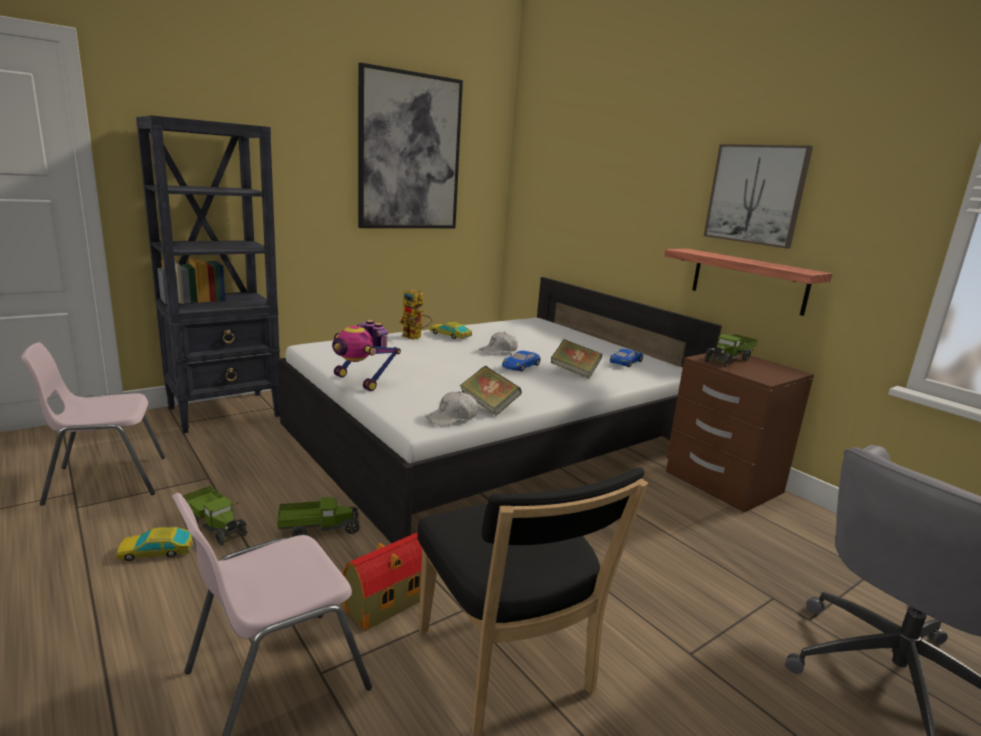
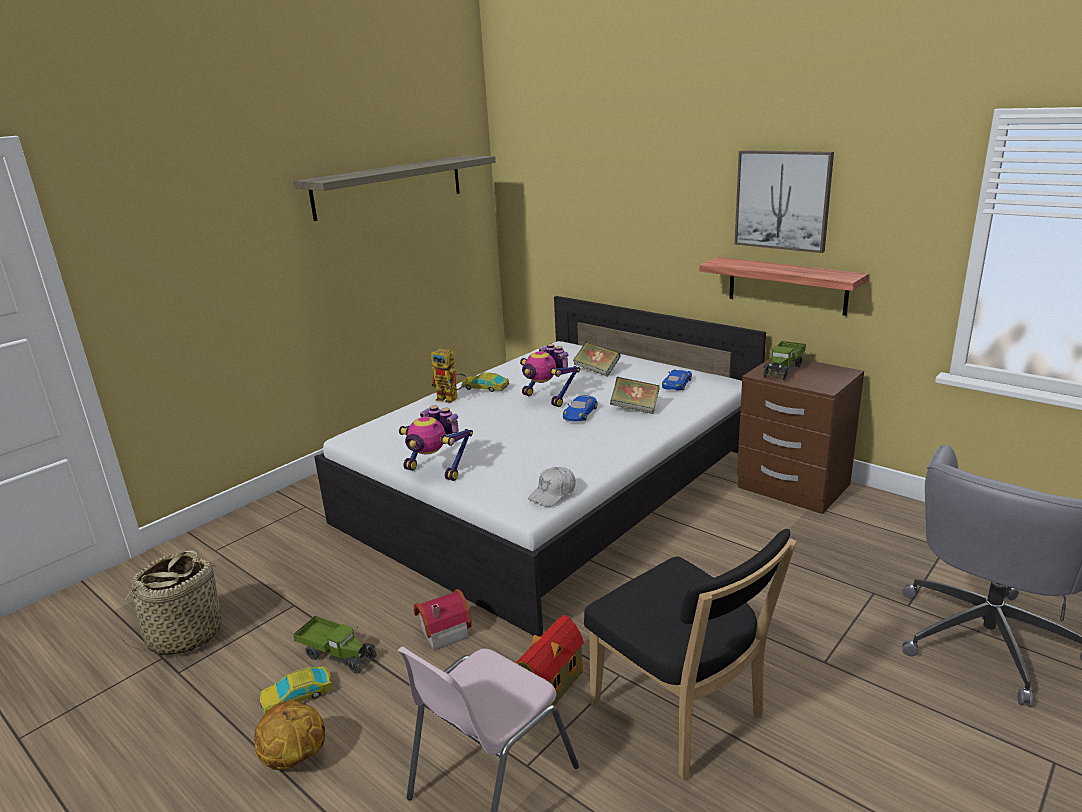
camera: 10 degrees left, 5 degrees up
(105, 480) = (185, 635): pink chair -> basket
(113, 605) = (294, 758): none -> basketball
(225, 412) = (258, 523): black bookcase -> none
(319, 529) = (442, 632): toy truck -> toy house
(409, 152) = (389, 186): picture -> shelf
(489, 406) = (578, 471): book -> book (597, 371)
(498, 351) = (547, 398): white cap -> toy robot

